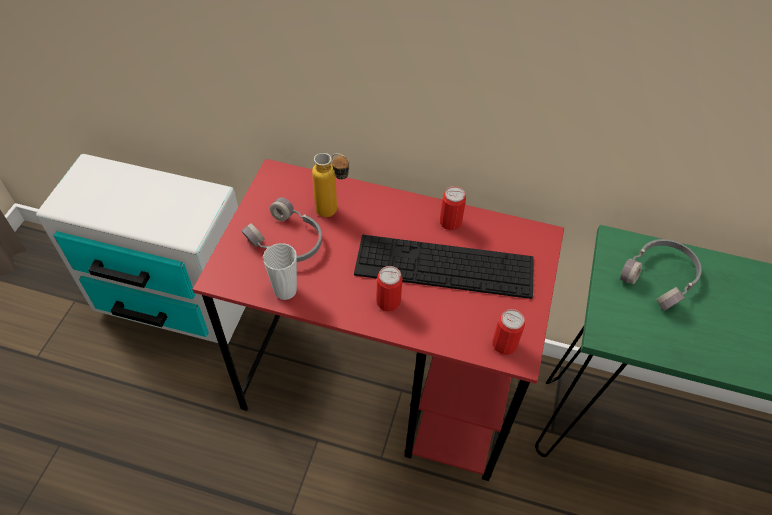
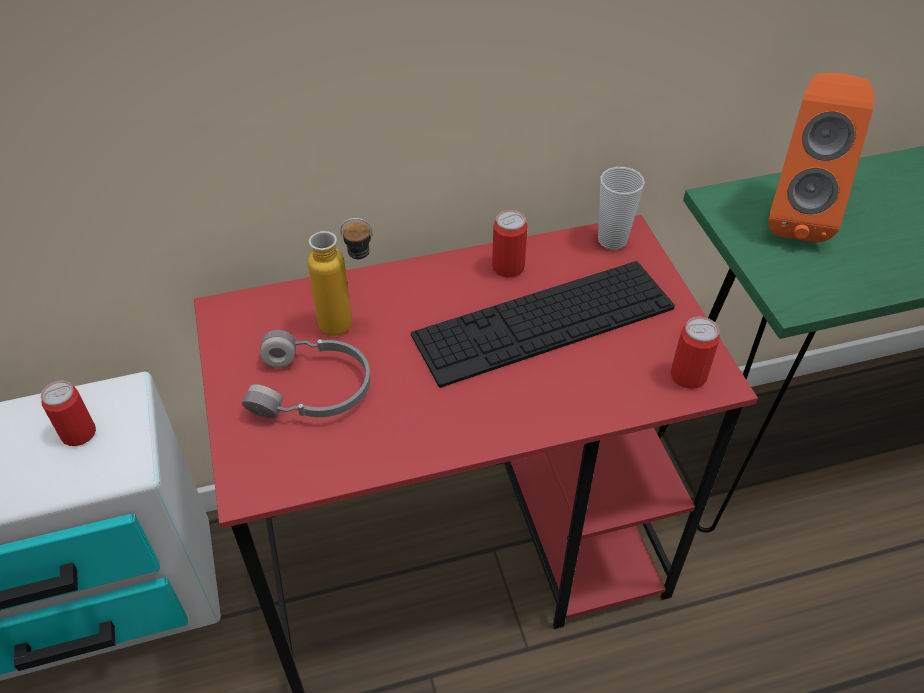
camera: 30 degrees left, 5 degrees down
(285, 291) = (362, 454): cup -> cup (612, 240)
(388, 301) = (510, 398): can -> can (78, 433)
(661, 277) = (795, 216): grey headphones -> orange speaker

